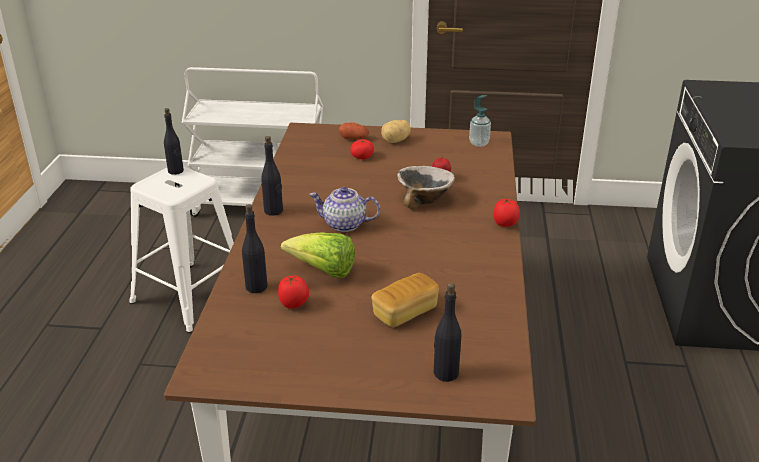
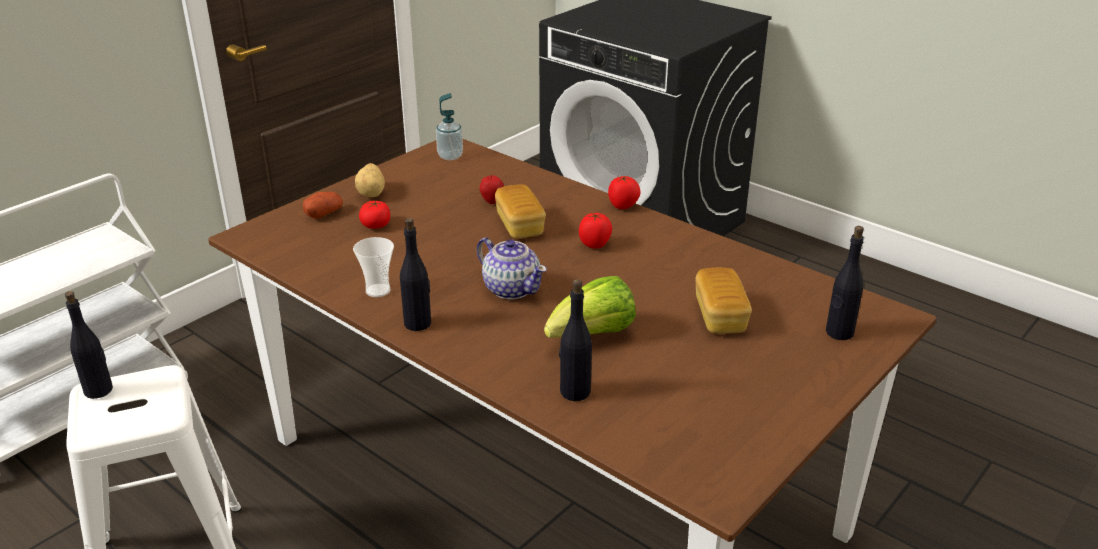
camera: 55 degrees left, 0 degrees up
(293, 186) = (378, 291): none -> cup
(294, 304) = (638, 378): tomato -> tomato (595, 245)
(345, 224) = (511, 288): teapot -> teapot turned 90 degrees counterclockwise
(424, 198) = (520, 225): bowl -> bread

